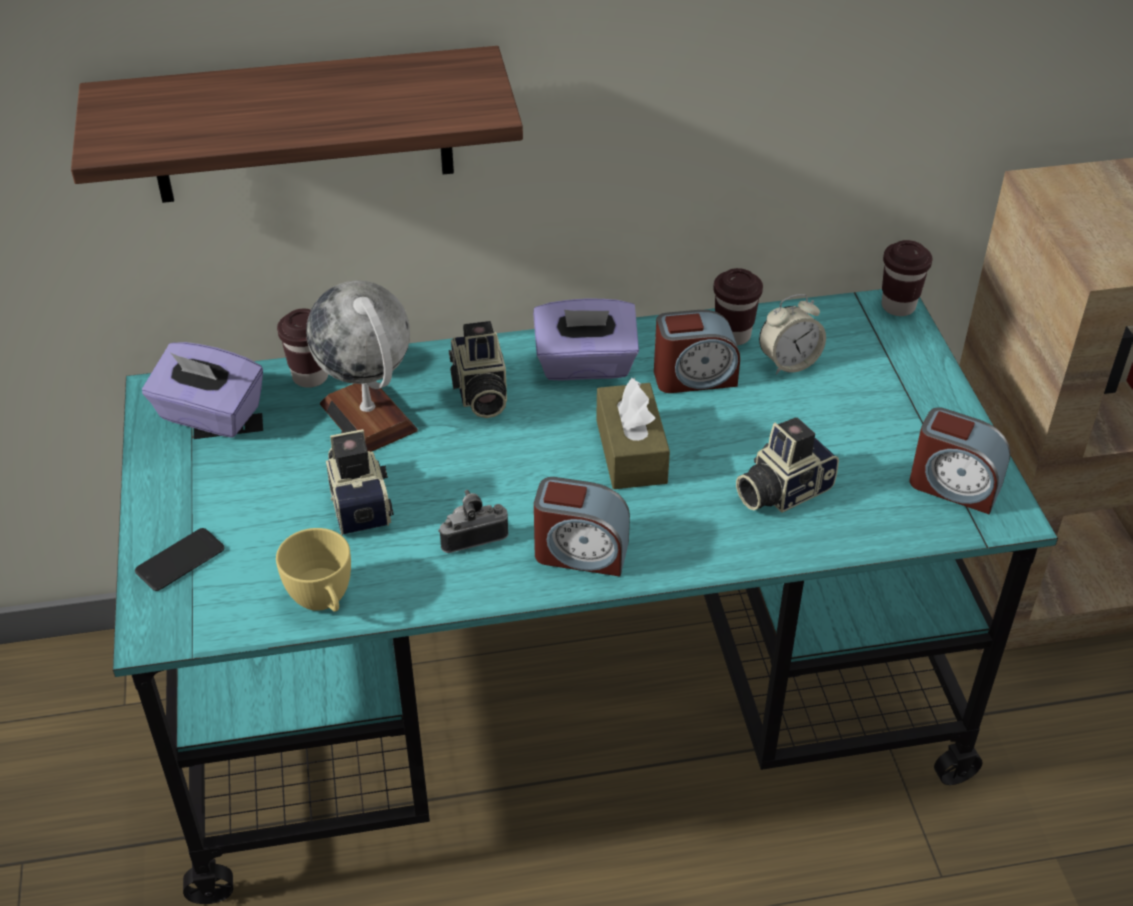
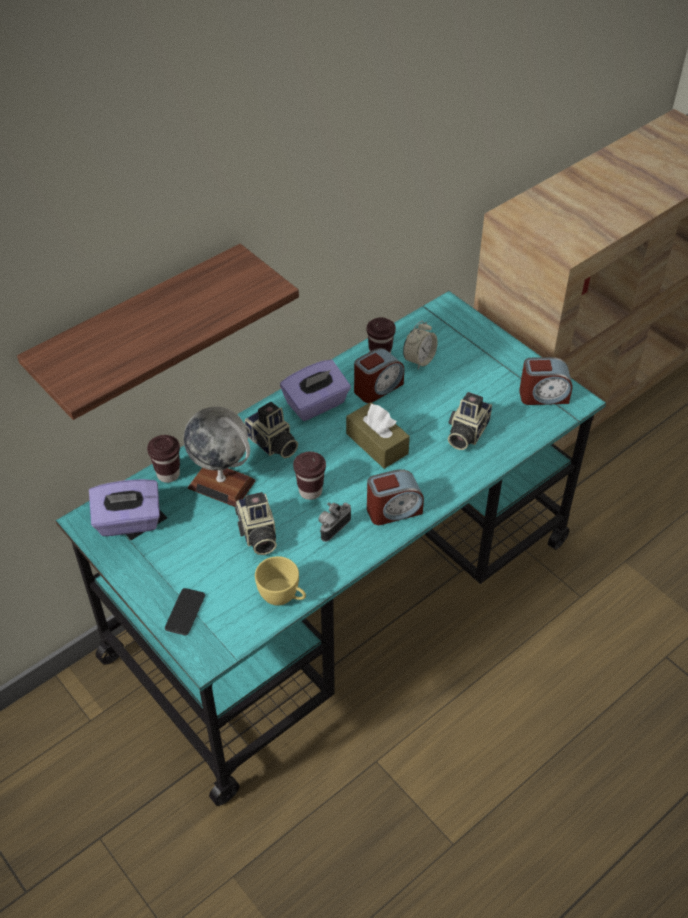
camera: 30 degrees left, 5 degrees up
(360, 502) = (257, 534): camera -> camera turned 150 degrees counterclockwise
(898, 306) = (450, 306): brown cup -> brown cup (310, 491)

